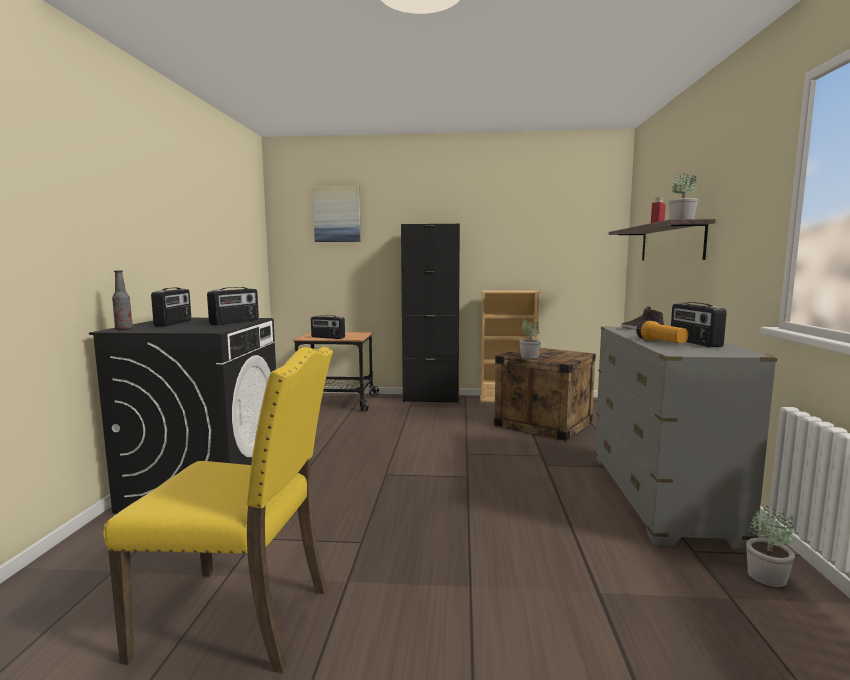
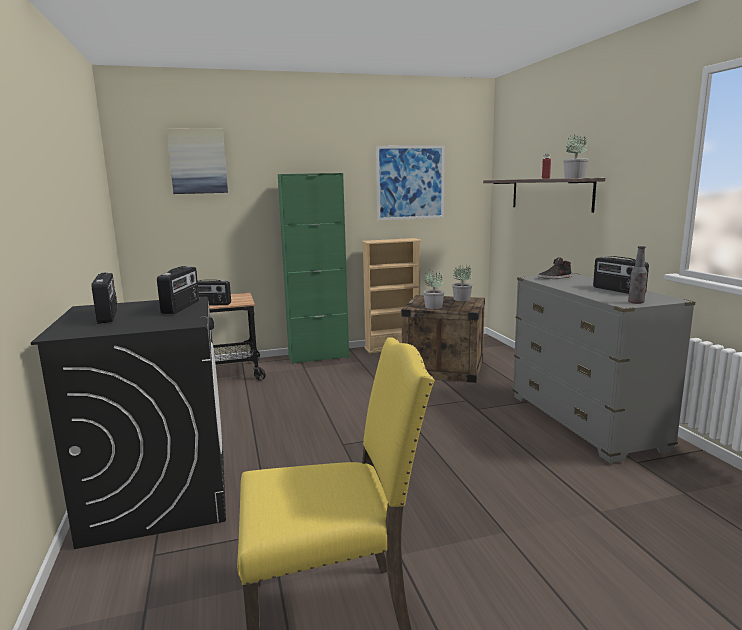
camera: 20 degrees left, 5 degrees up
(124, 329) = (68, 332): bottle -> bottle (636, 302)
(431, 399) = (318, 357): black cabinet -> green cabinet
(536, 235) = (410, 182): none -> picture
(661, 342) = (594, 292): flashlight -> none
(767, 576) = (695, 471): potted plant -> potted plant (462, 299)

